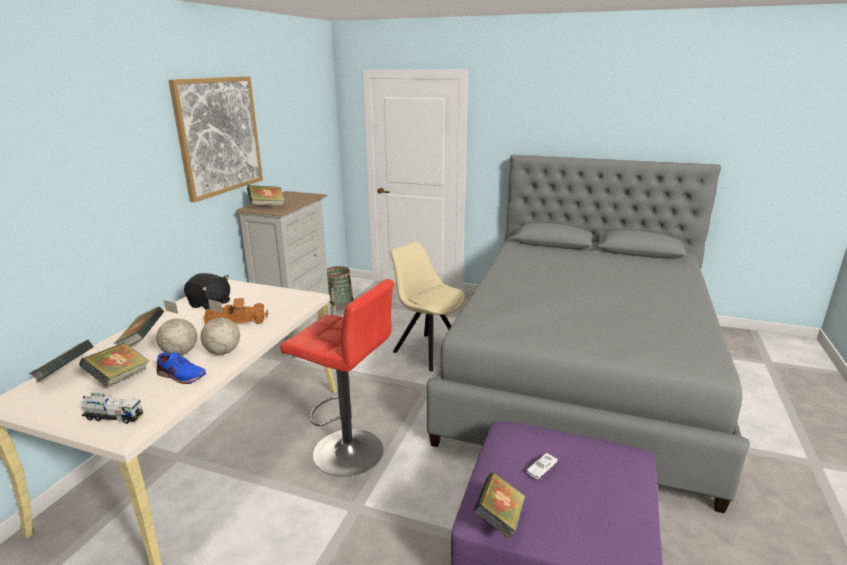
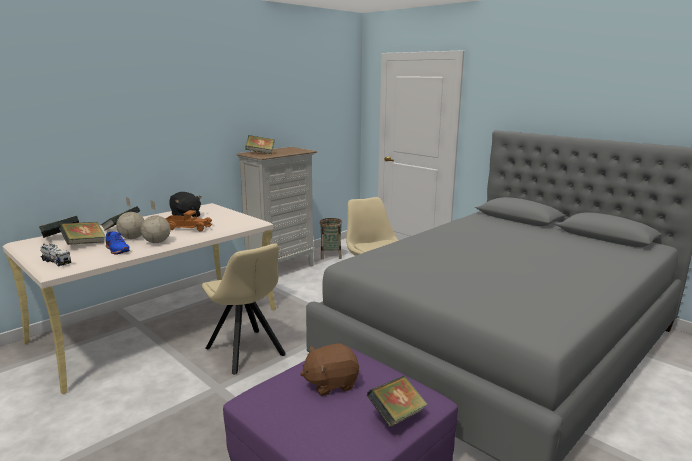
camera: 25 degrees right, 5 degrees down
(219, 136) = (230, 95): picture -> none
(348, 452) = (246, 351): red stool -> beige chair
(499, 518) = (259, 403): book -> book (396, 415)
(541, 470) = (330, 383): white toy car -> brown plush toy

